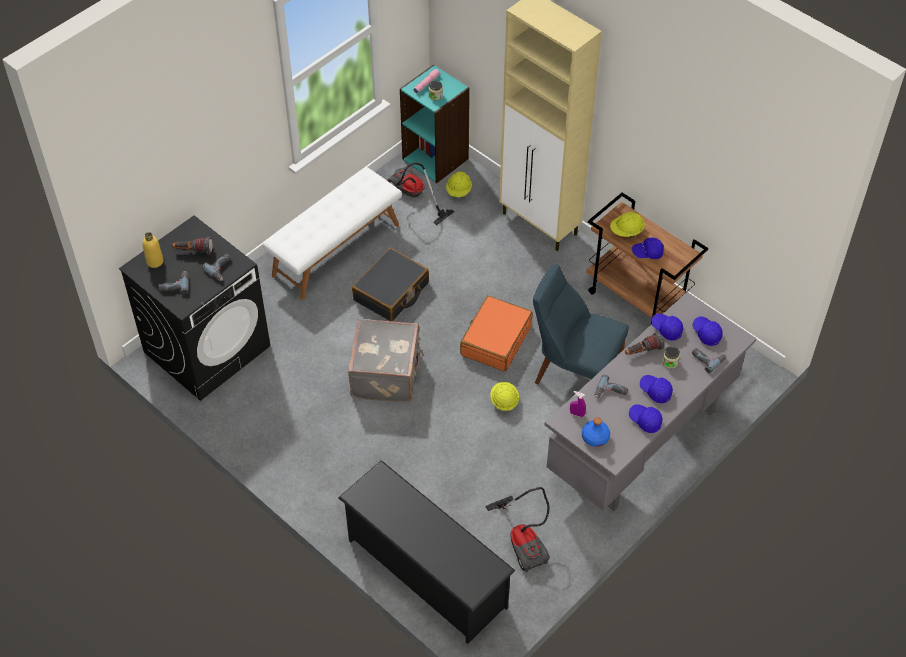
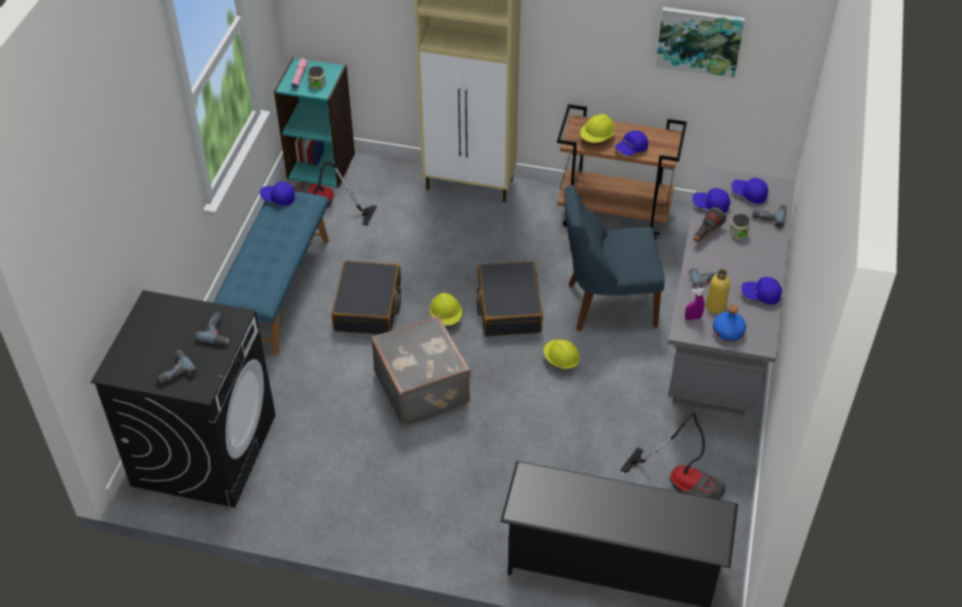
camera: 30 degrees left, 5 degrees down
(155, 261) = (131, 356): yellow bottle -> yellow bottle (715, 306)
(193, 251) = (170, 327): flashlight -> none
(335, 249) = (278, 290): white bench -> blue bench
(459, 191) = (367, 186): yellow hard hat -> yellow hard hat (446, 317)
(495, 340) = (508, 307): orange suitcase -> black suitcase
(655, 391) = (747, 264): blue cap -> blue cap (278, 198)
(724, 186) = (699, 40): none -> picture

